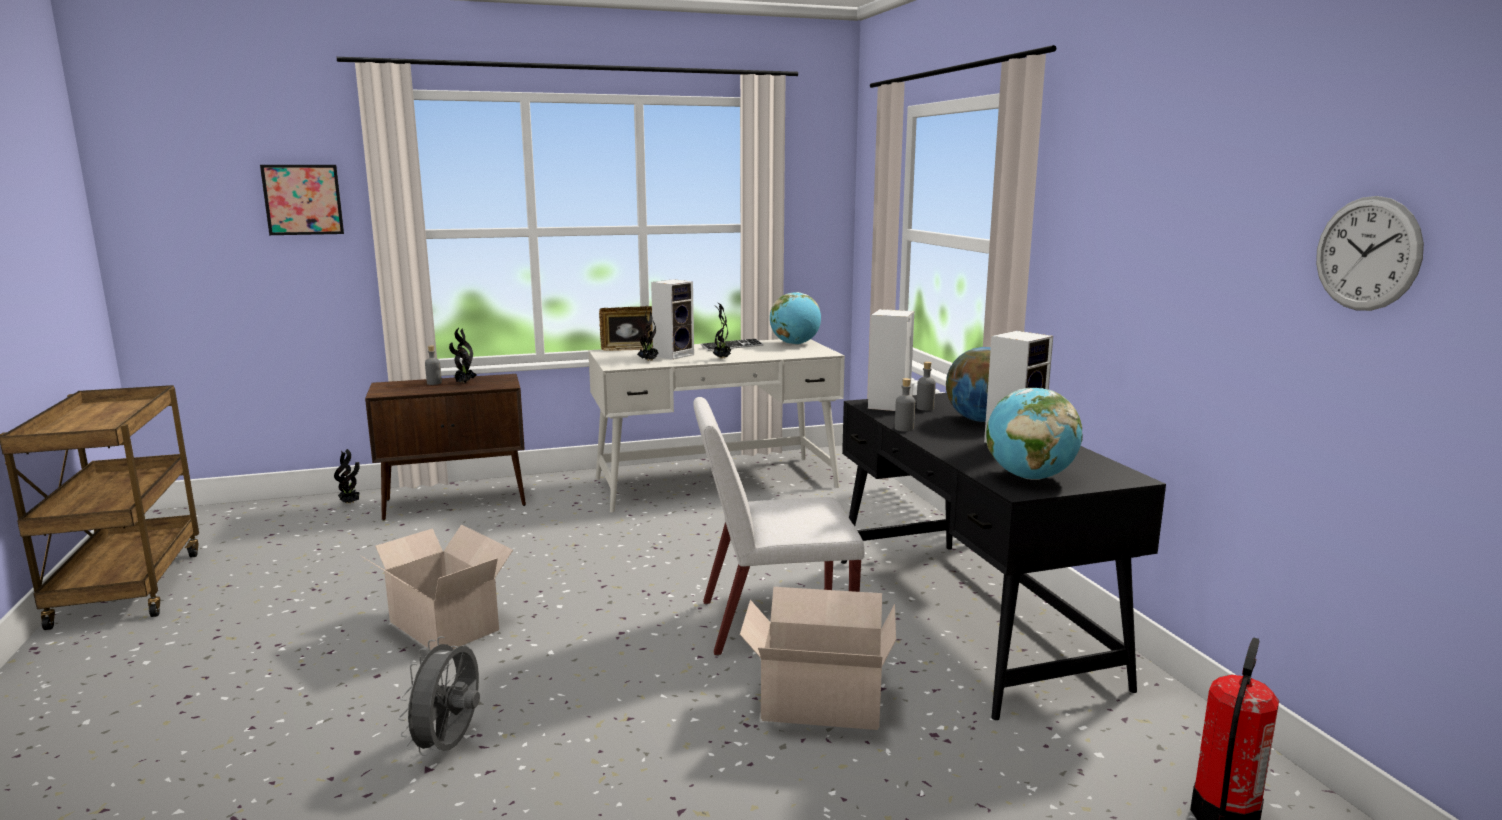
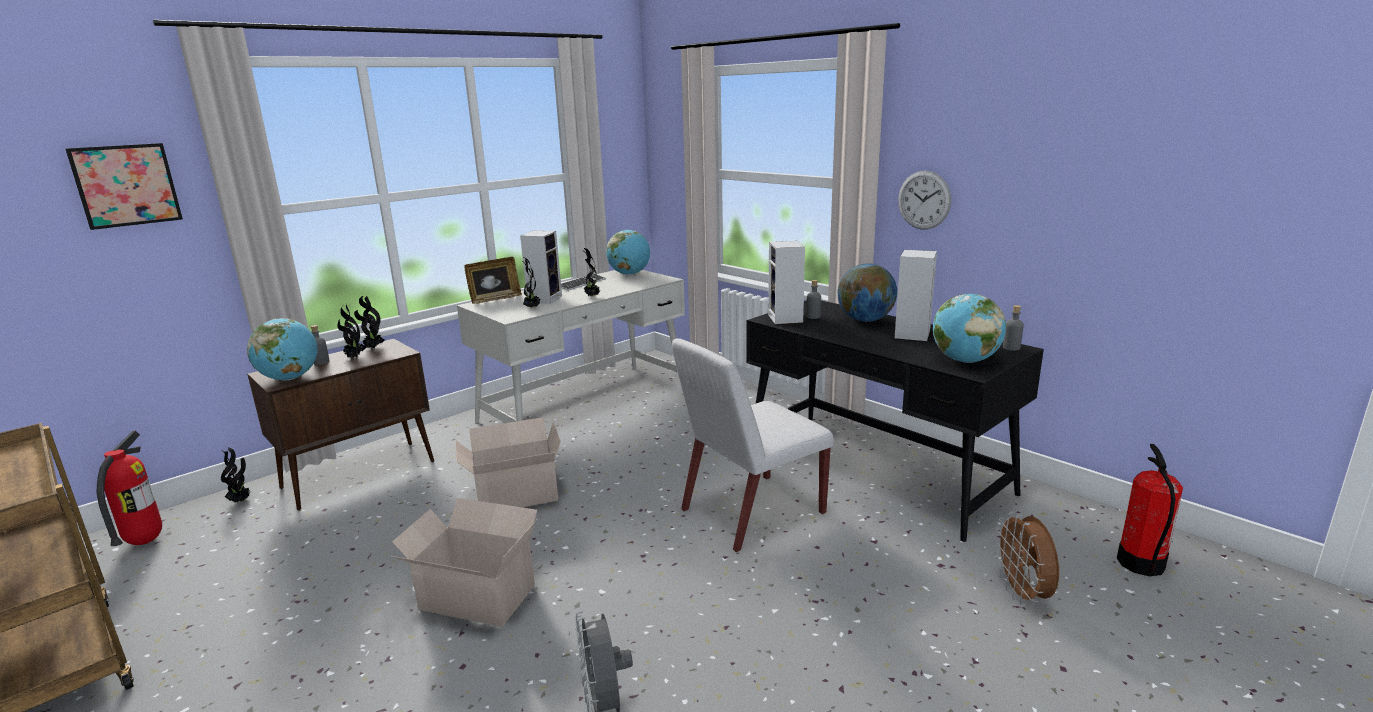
camera: 25 degrees left, 5 degrees up
(260, 517) = (144, 541): none -> fire extinguisher
(395, 391) = (290, 378): none -> globe
(489, 378) = (373, 348): none -> potted plant
(817, 702) = (845, 566): cardboard box -> cardboard box (514, 495)
(904, 428) = (826, 337): grey bottle -> grey bottle (1011, 348)
(1004, 796) = (1023, 595): none -> brown fan
(1367, 254) = (1195, 179): wall clock -> wall clock (924, 200)

